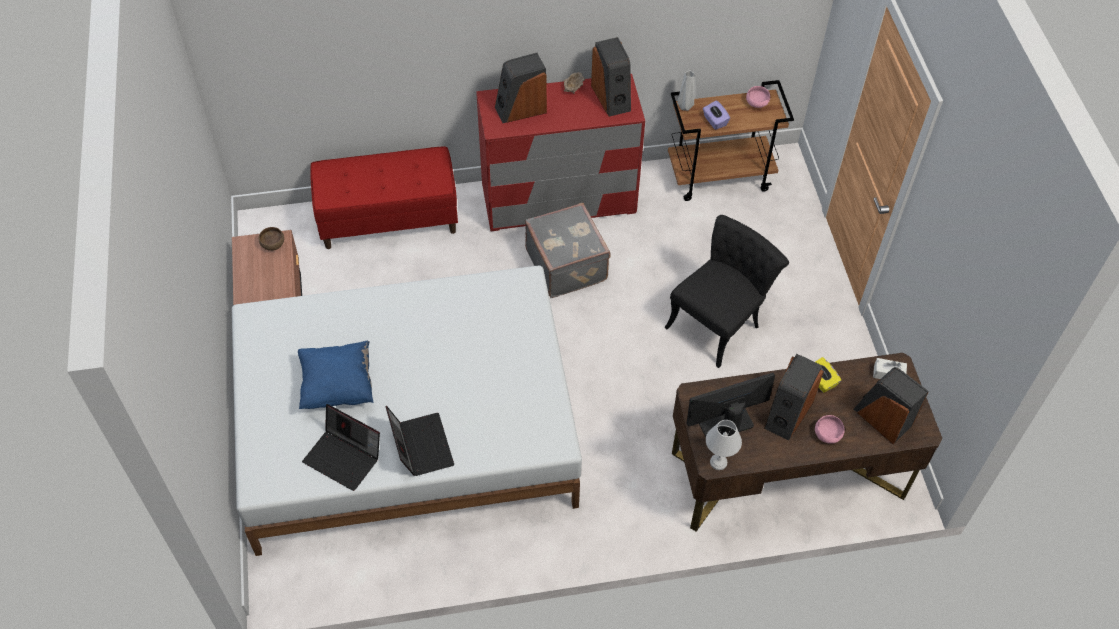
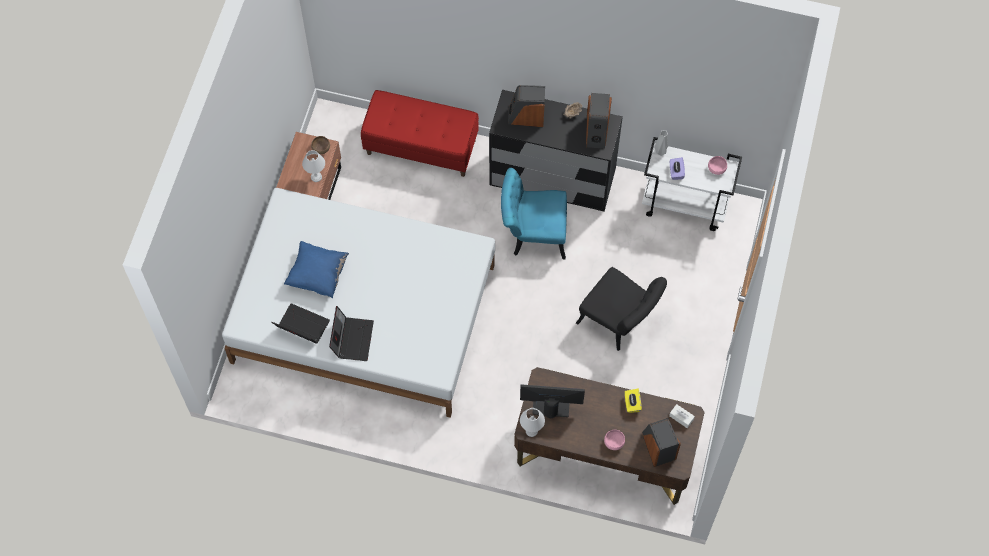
camera: 25 degrees right, 10 degrees up
(281, 278) = (316, 177): none -> white table lamp
(344, 457) = (301, 327): laptop -> laptop turned 150 degrees clockwise
(558, 200) = (552, 178): red dresser -> black dresser
(567, 264) = (532, 234): grey suitcase -> turquoise chair
(719, 321) = (619, 322): black chair -> black chair turned 60 degrees clockwise
(720, 176) = (685, 204): brown cart -> white cart
(787, 414) = (595, 417): speaker -> none

